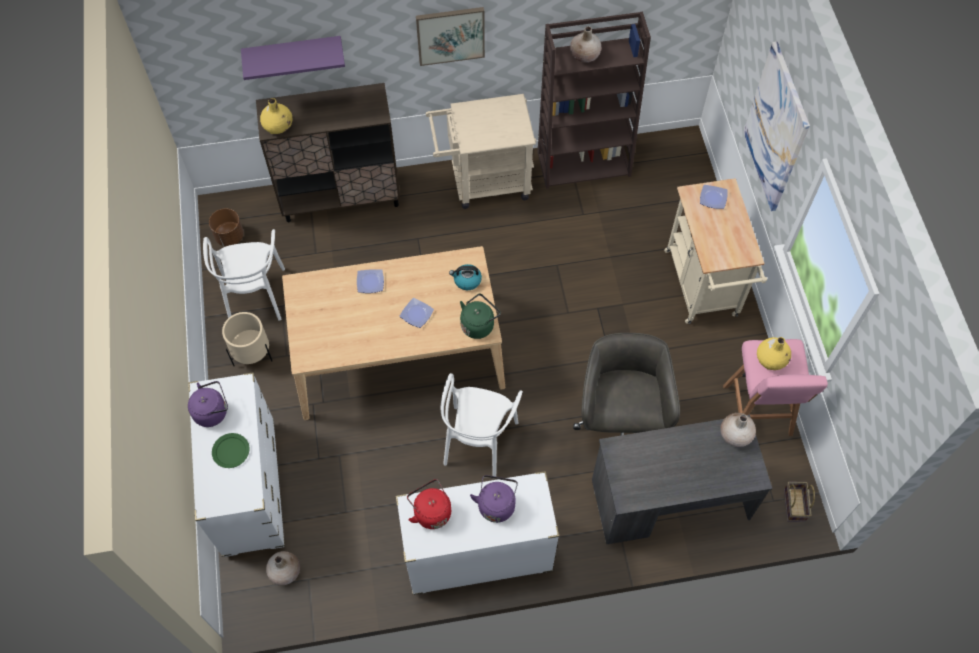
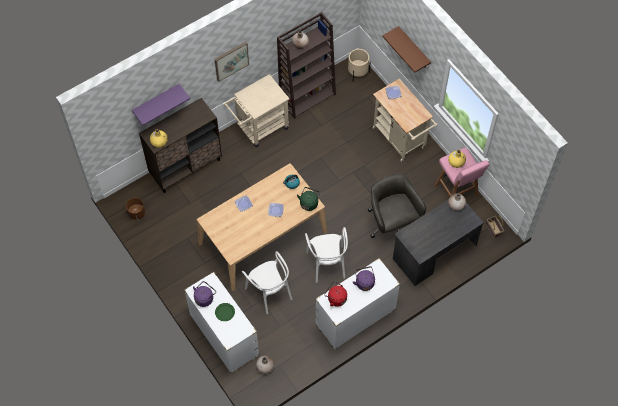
camera: 25 degrees left, 0 degrees up
(252, 353) = (186, 269): beige planter -> beige planter (357, 73)
(254, 295) = (169, 239): white chair -> white chair (269, 292)
(776, 128) = (414, 48): picture -> brown shelf

